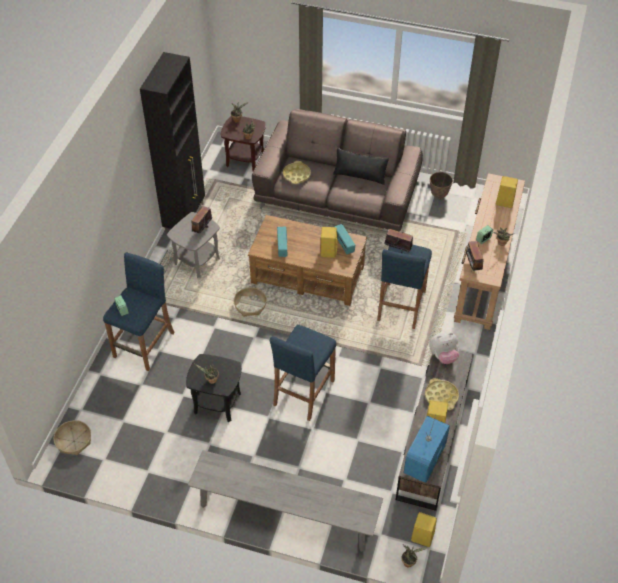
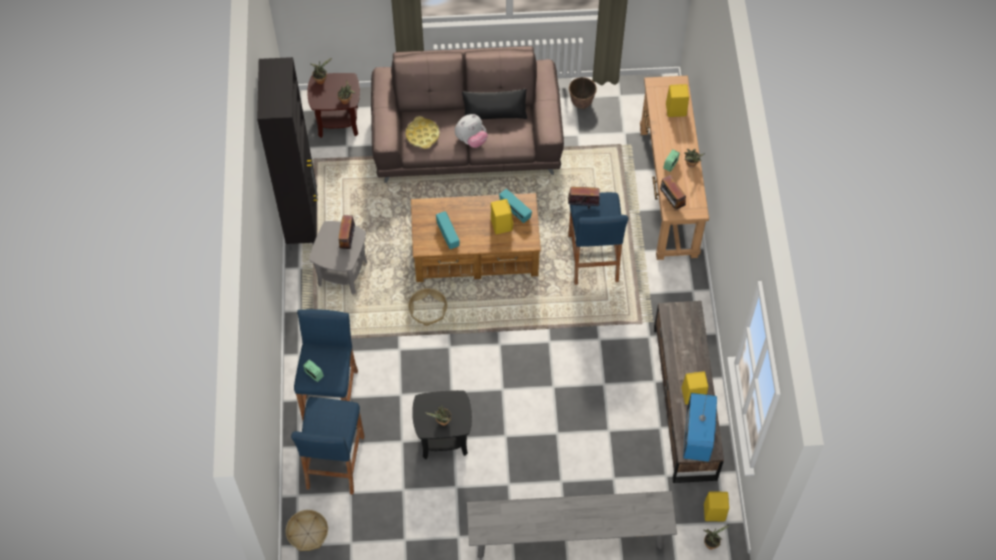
camera: 20 degrees left, 10 degrees up
(303, 392) = (530, 395): blue stool -> blue stool (335, 462)
(441, 396) = (687, 360): yellow tray -> none
(443, 356) = (672, 313): plush toy -> plush toy (471, 140)

